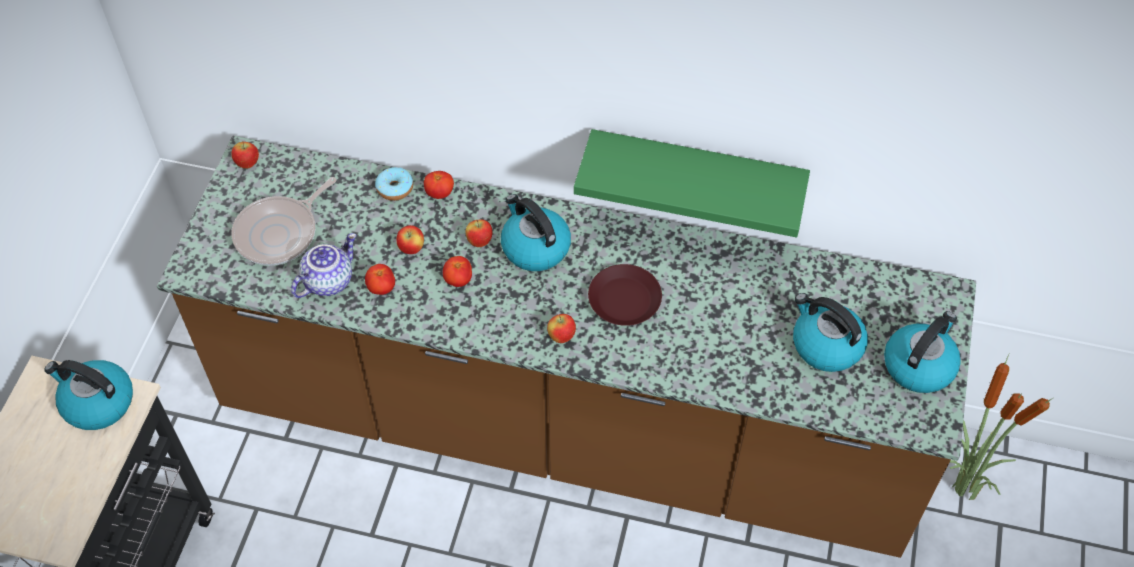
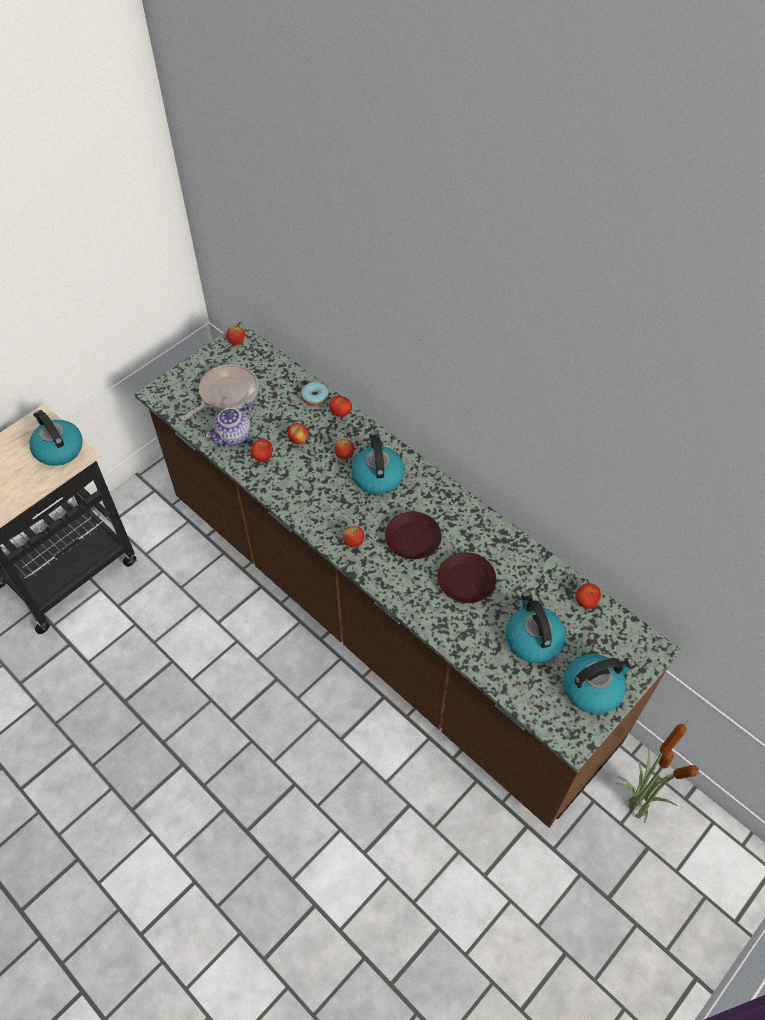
camera: 30 degrees right, 0 degrees up
(280, 233) = (226, 394): frying pan -> frying pan turned 150 degrees clockwise
(328, 280) = (234, 436): teapot -> teapot turned 150 degrees clockwise
(458, 280) = (313, 474): tomato -> tomato (586, 602)
(696, 175) = (504, 474): green shelf -> none
(714, 318) = (465, 581): none -> brown plate

